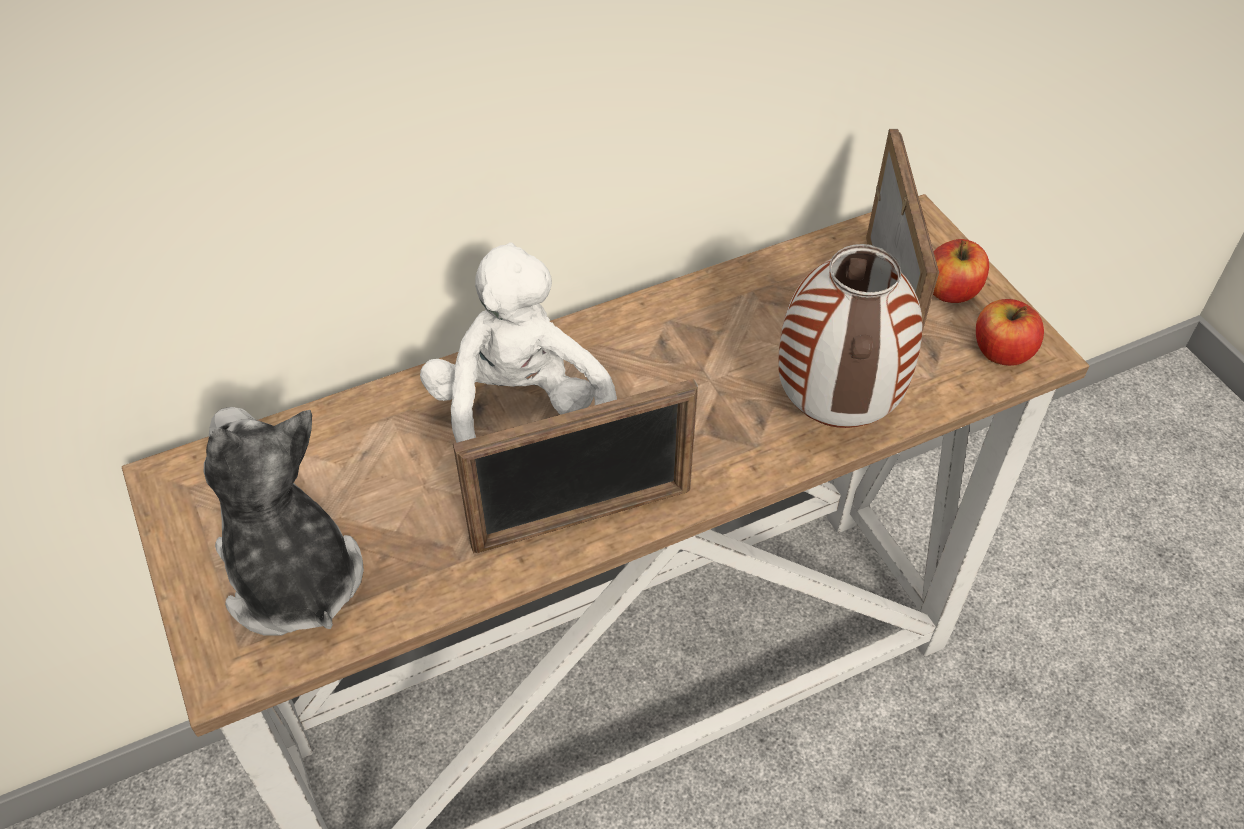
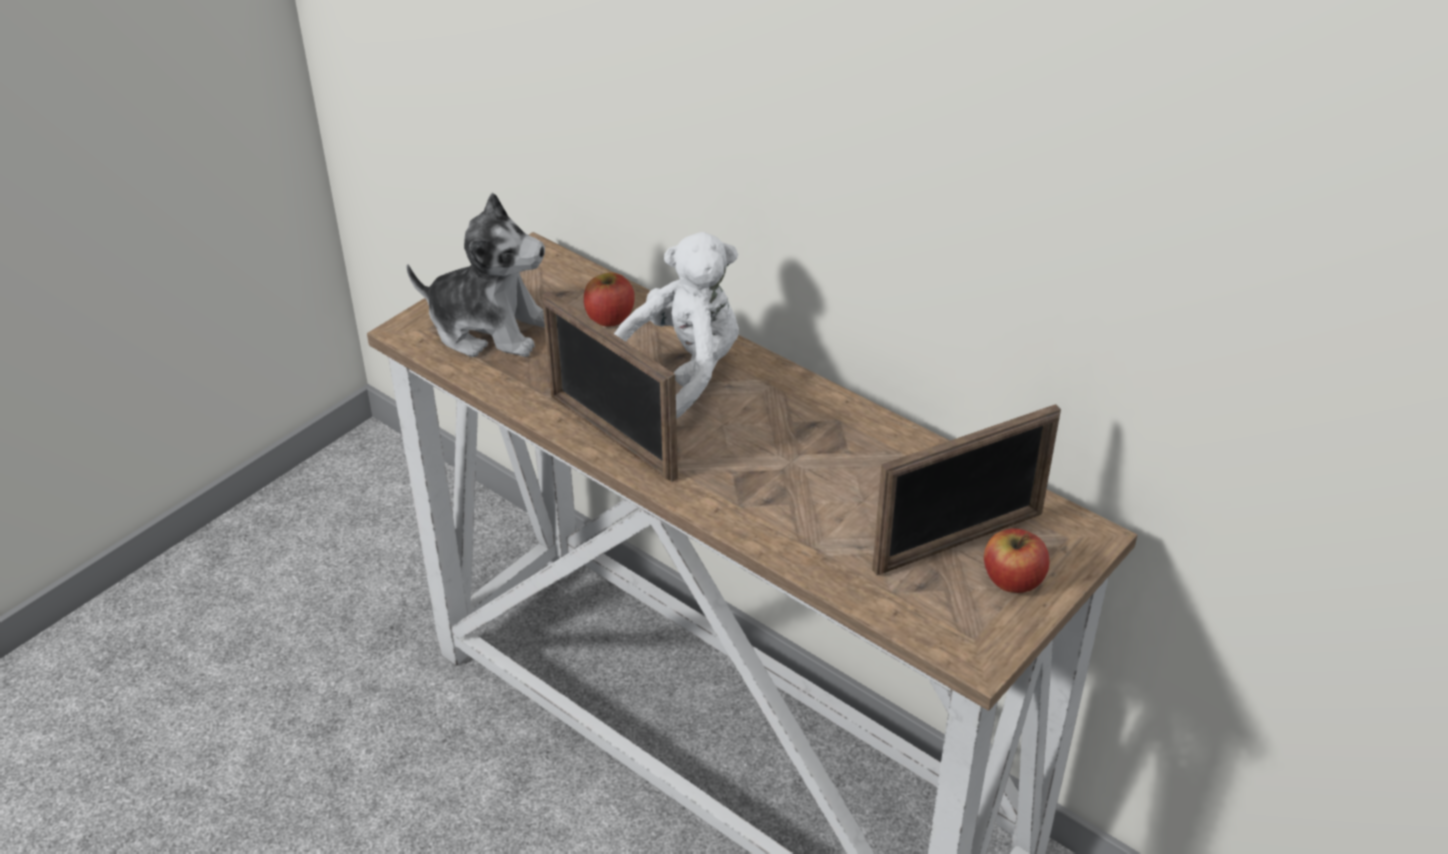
camera: 65 degrees right, 10 degrees down
(292, 576) = (489, 328): plush toy -> plush toy turned 75 degrees clockwise
(832, 411) = (807, 538): vase -> none
(1001, 351) = (959, 630): apple -> apple (609, 318)

